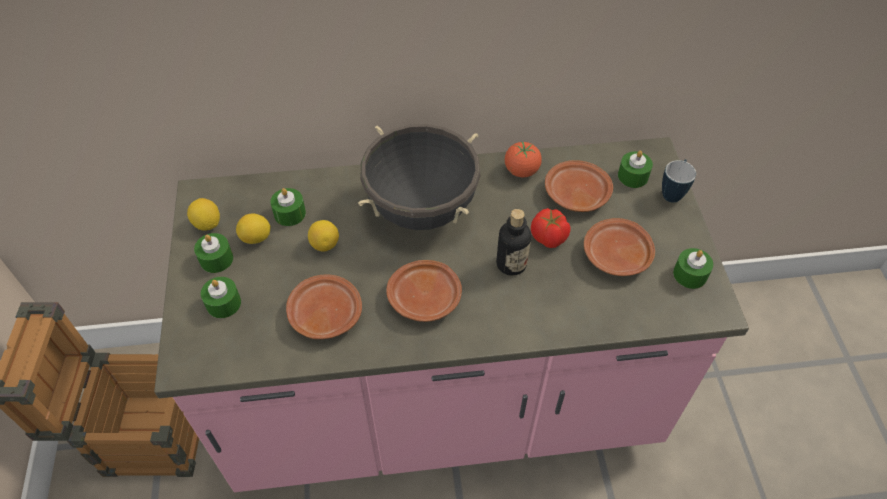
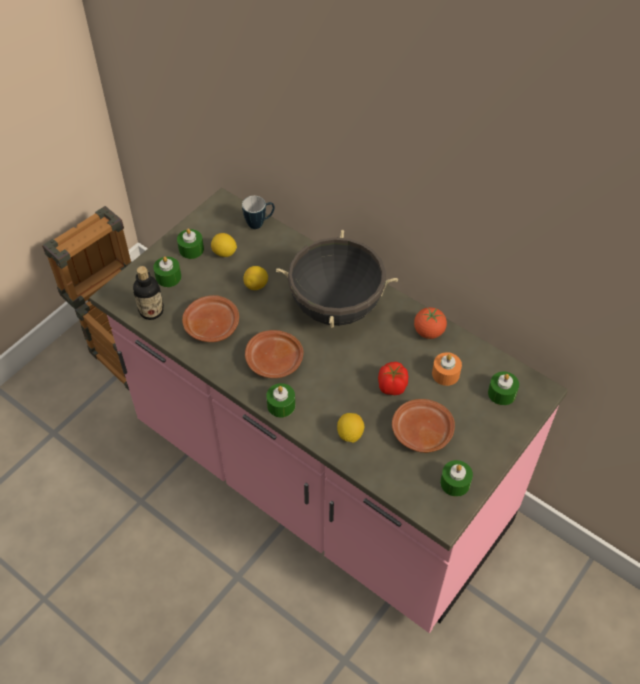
camera: 45 degrees right, 0 degrees up
(207, 224) = (208, 225): lemon -> lemon (350, 434)
(290, 213) = (258, 252): green candle -> green candle (281, 405)
(511, 264) = (348, 383): bottle -> bottle (151, 311)
(575, 194) = (445, 374): brown plate -> orange candle
(673, 192) = (516, 425): mug -> mug (259, 223)

